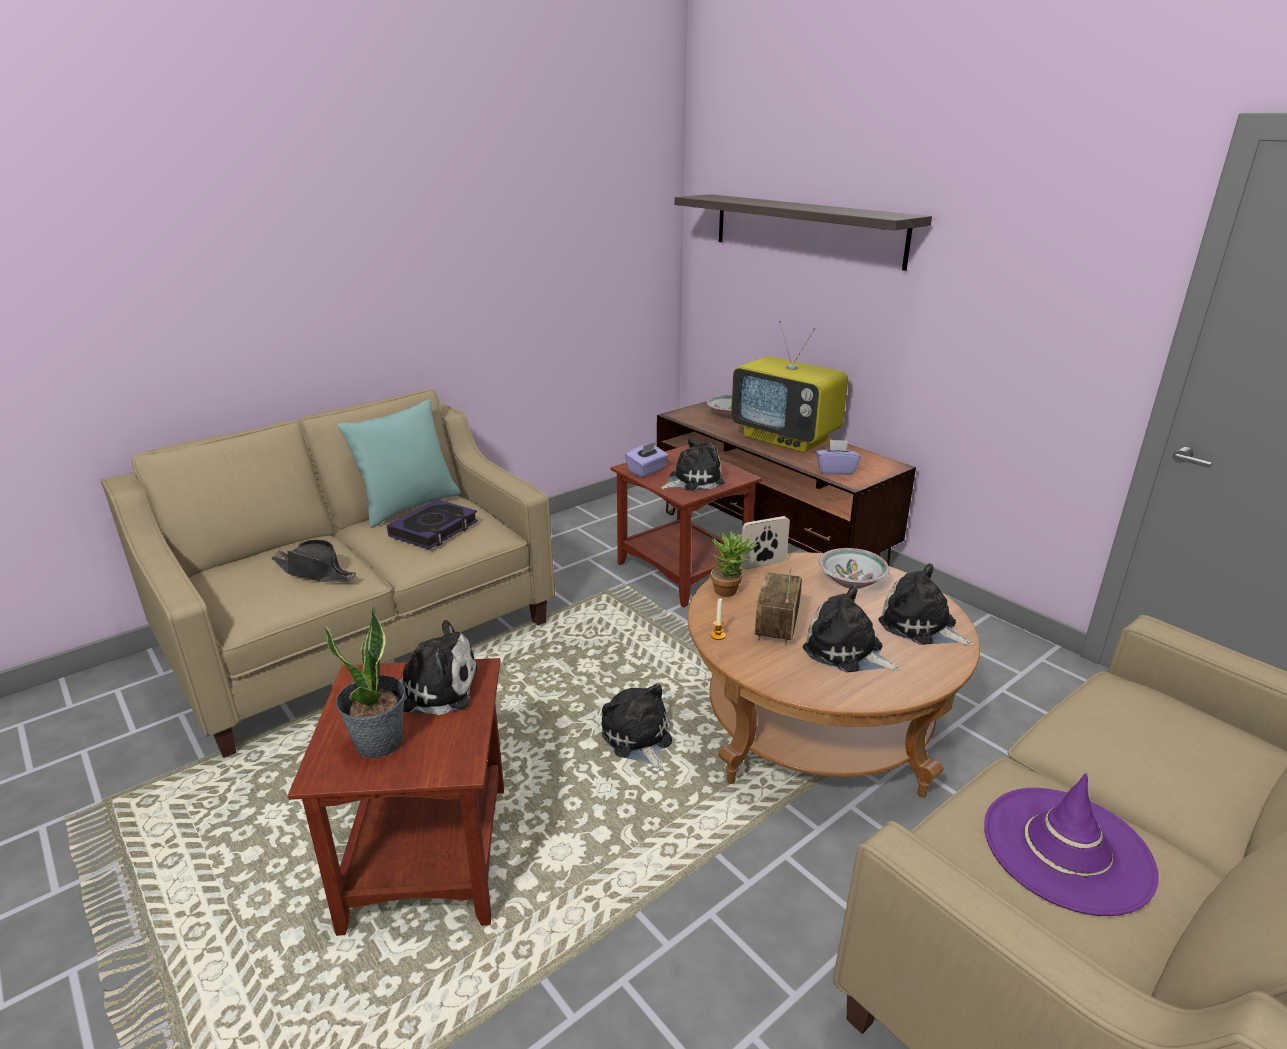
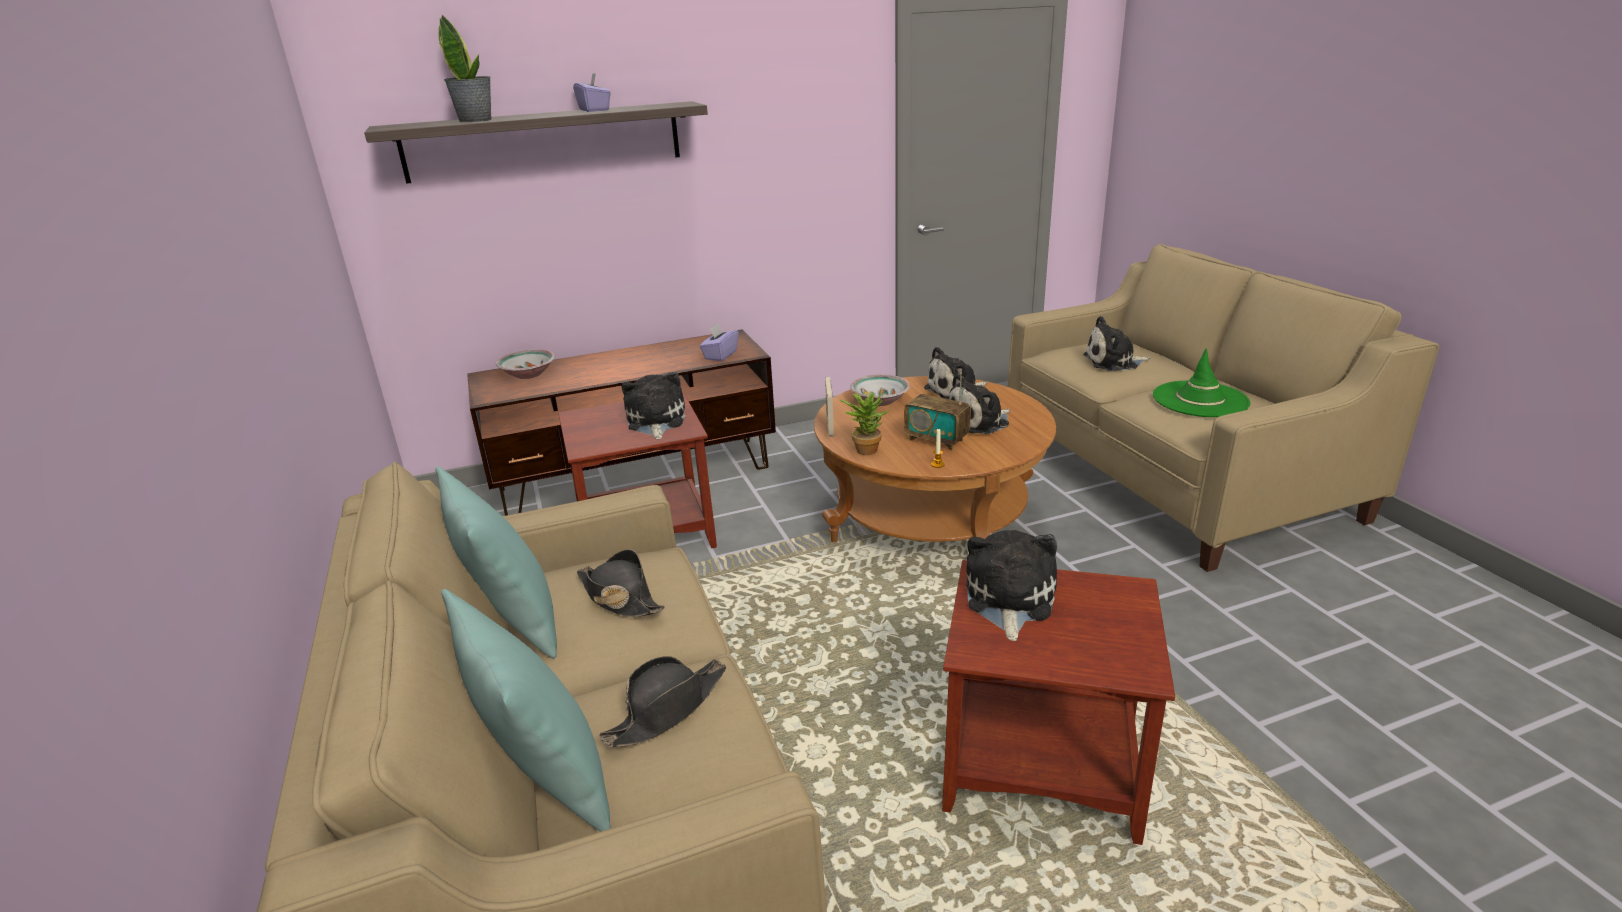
camera: 70 degrees left, 0 degrees up
(265, 553) = (546, 779): none -> turquoise pillow
(380, 742) = (1094, 635): potted plant -> potted plant (476, 120)
(434, 529) = (619, 597): book -> black hat
(637, 739) = (913, 610): plush toy -> plush toy (1113, 362)
(647, 471) = (605, 441): purple tissue box -> purple tissue box (595, 110)
(786, 438) = (625, 360): television -> none
(1067, 849) = (1200, 400): purple hat -> green hat

